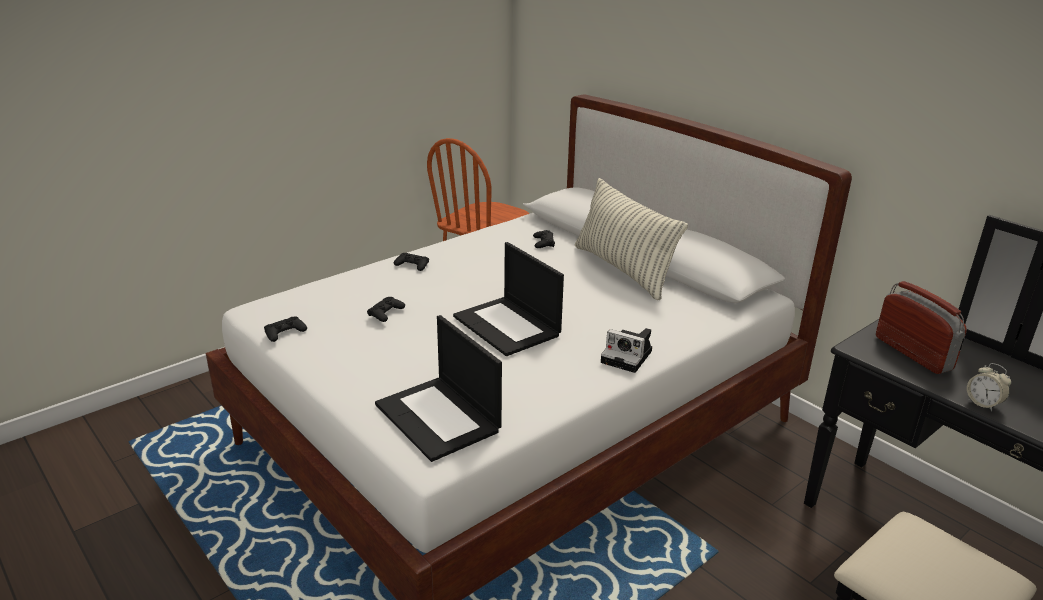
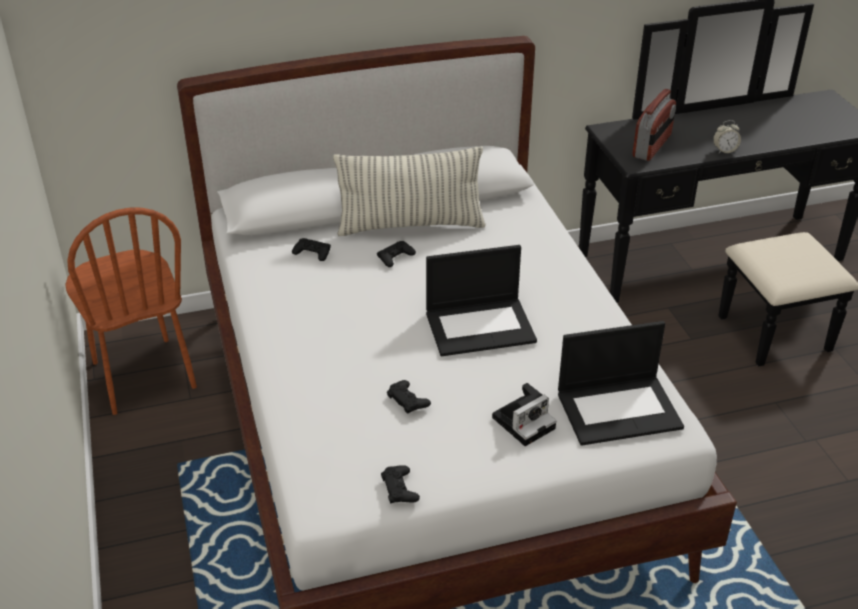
camera: 65 degrees left, 10 degrees up
(412, 265) = (298, 357): black game controller -> black game controller (395, 257)
(628, 357) = (571, 276): camera -> camera (524, 421)
(913, 353) = (652, 146): radio -> radio turned 120 degrees clockwise

